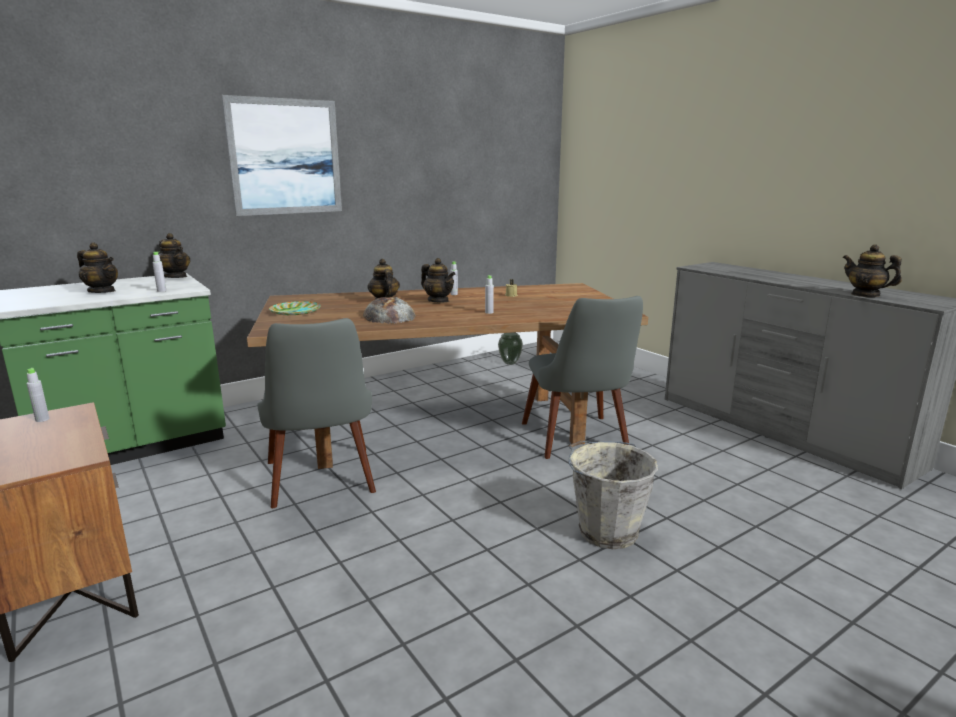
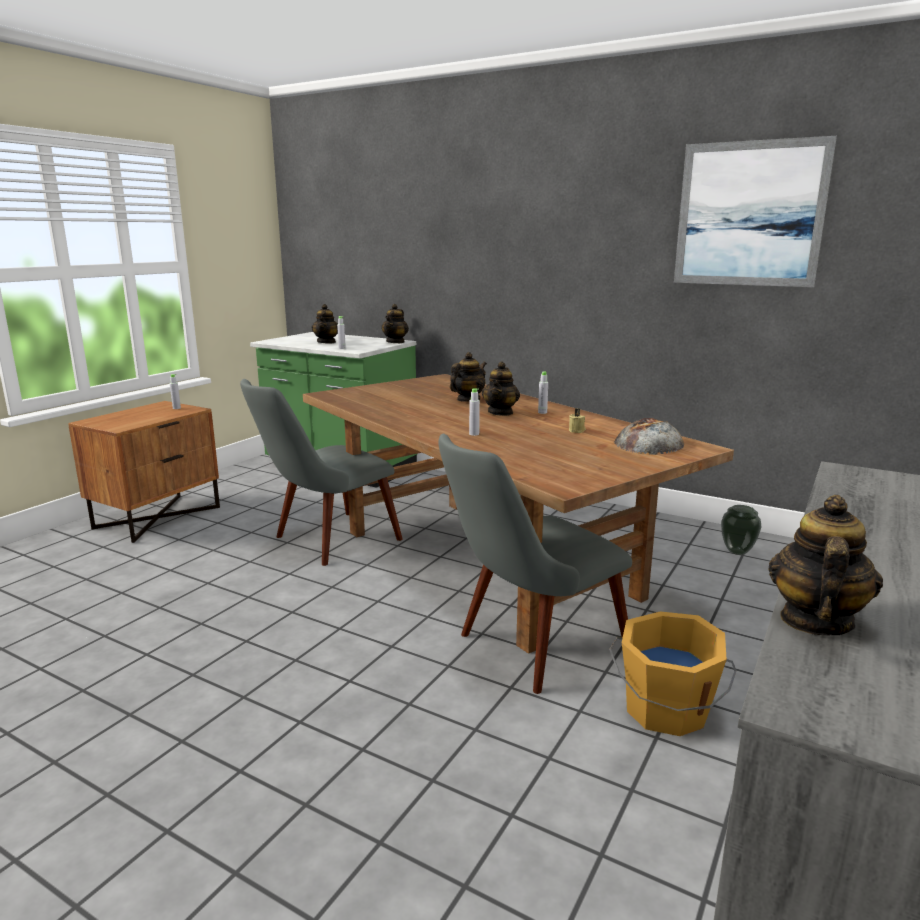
camera: 65 degrees right, 0 degrees up
(285, 157) = (508, 238): picture -> picture (749, 214)
(295, 311) = (395, 388): plate -> none
(388, 316) = (413, 409): bread -> bread (649, 443)
(606, 531) = (308, 705): grey bucket -> none
(661, 425) = (665, 711): none -> orange bucket

